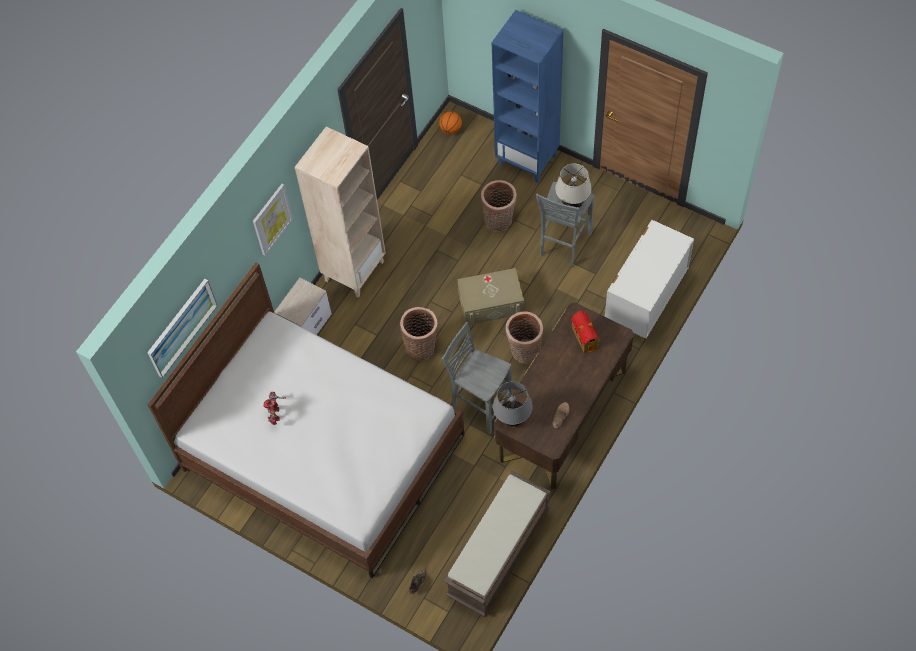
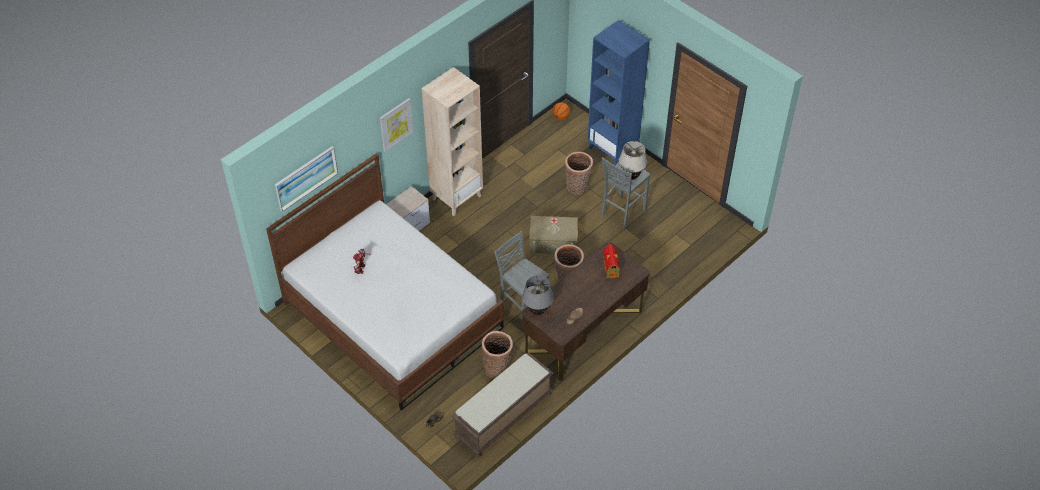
camera: 10 degrees right, 10 degrees down
(421, 347) = (490, 260): basket -> basket (497, 368)
(644, 303) = (672, 267): white dresser -> none

